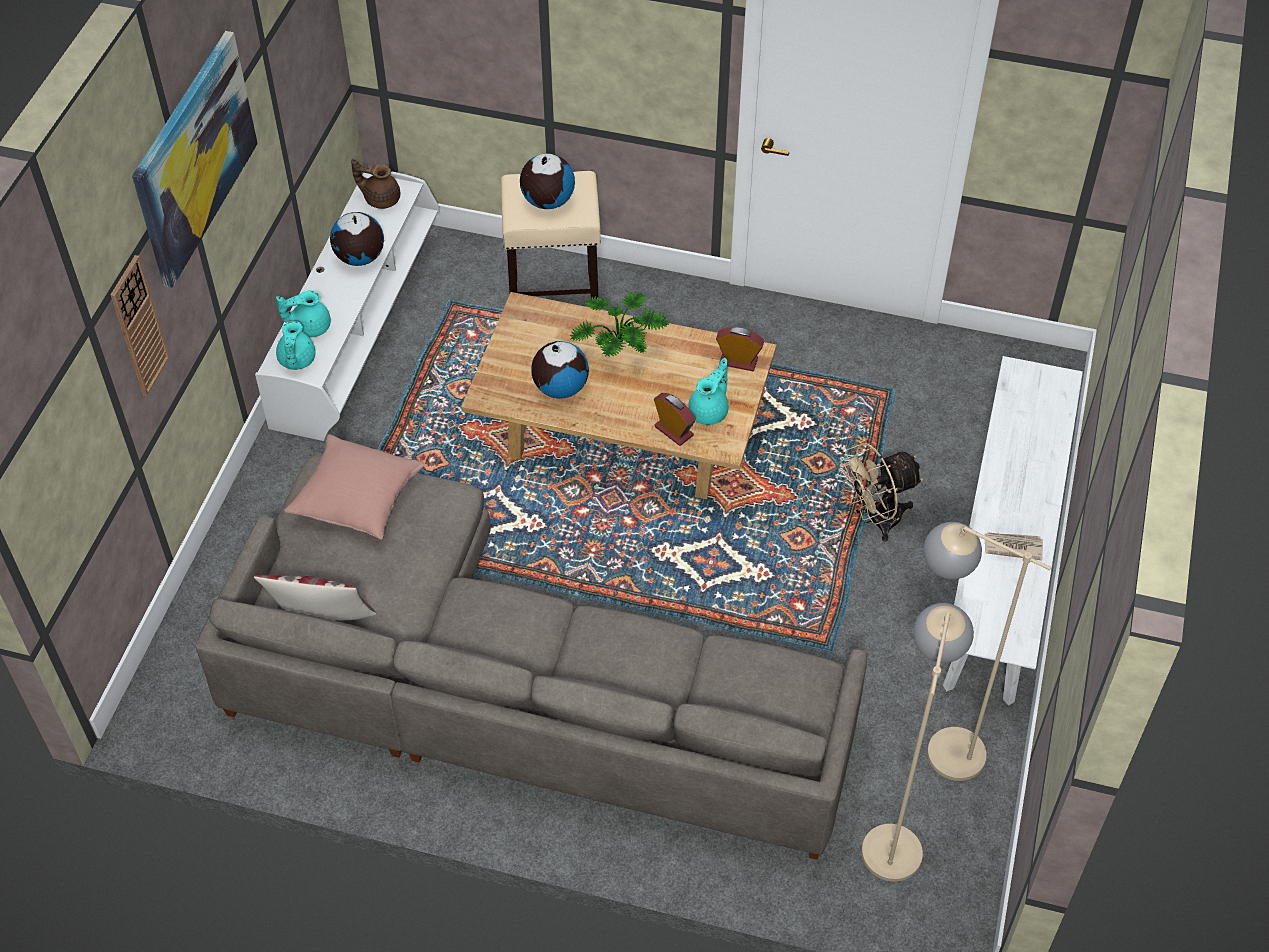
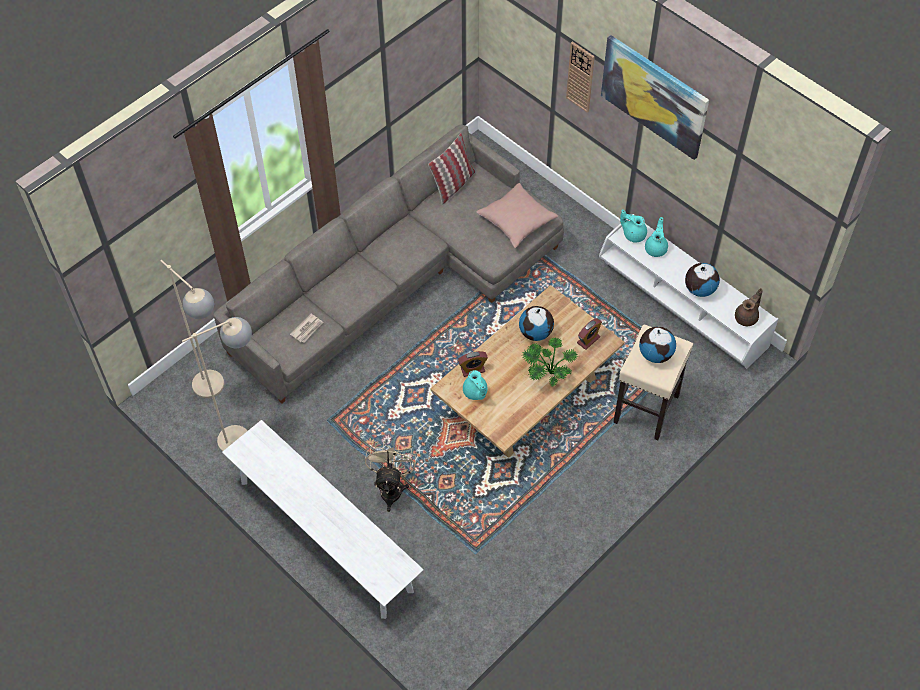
camera: 120 degrees right, 5 degrees up
(738, 361) = (503, 425): alarm clock -> alarm clock (588, 340)
(1012, 546) = (295, 487): newspaper -> newspaper (307, 329)

